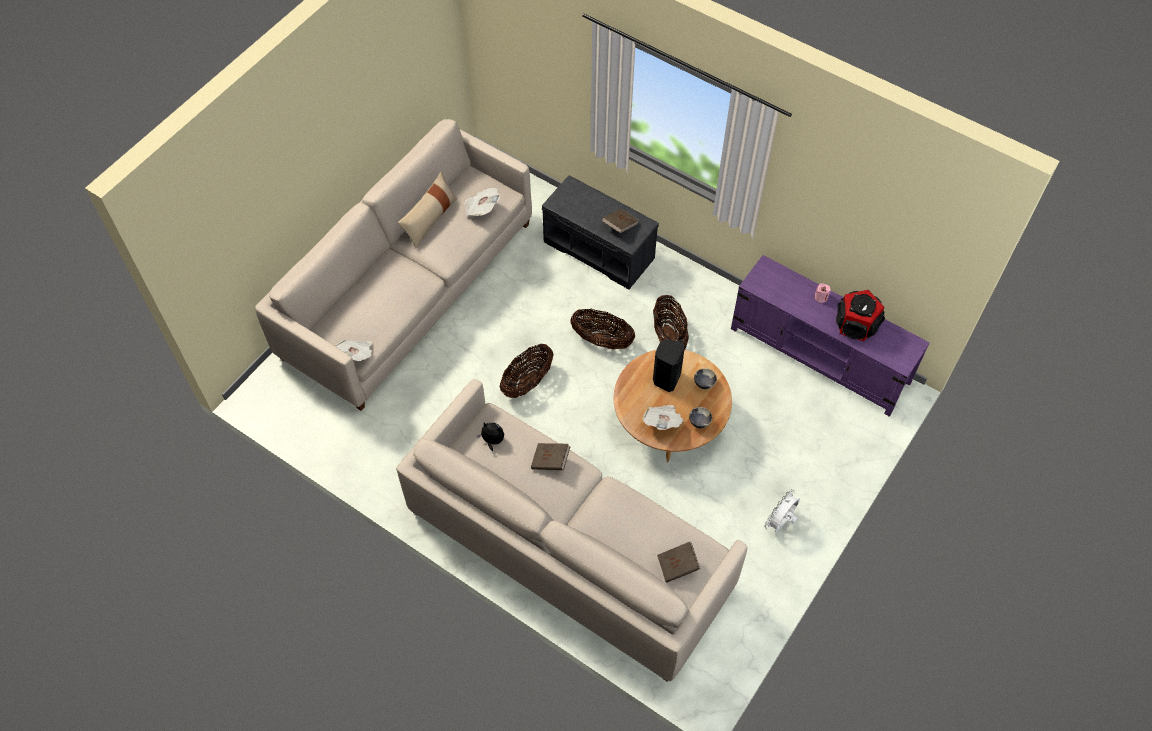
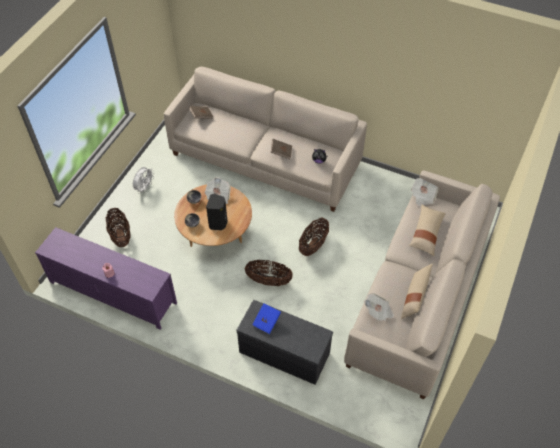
camera: 170 degrees right, 5 degrees down
(377, 296) = (426, 233): none -> beige pillow
(620, 225) = (266, 321): brown book -> blue book
(669, 336) = (221, 290): basket -> basket (120, 235)
(856, 324) = (85, 257): speaker -> none

